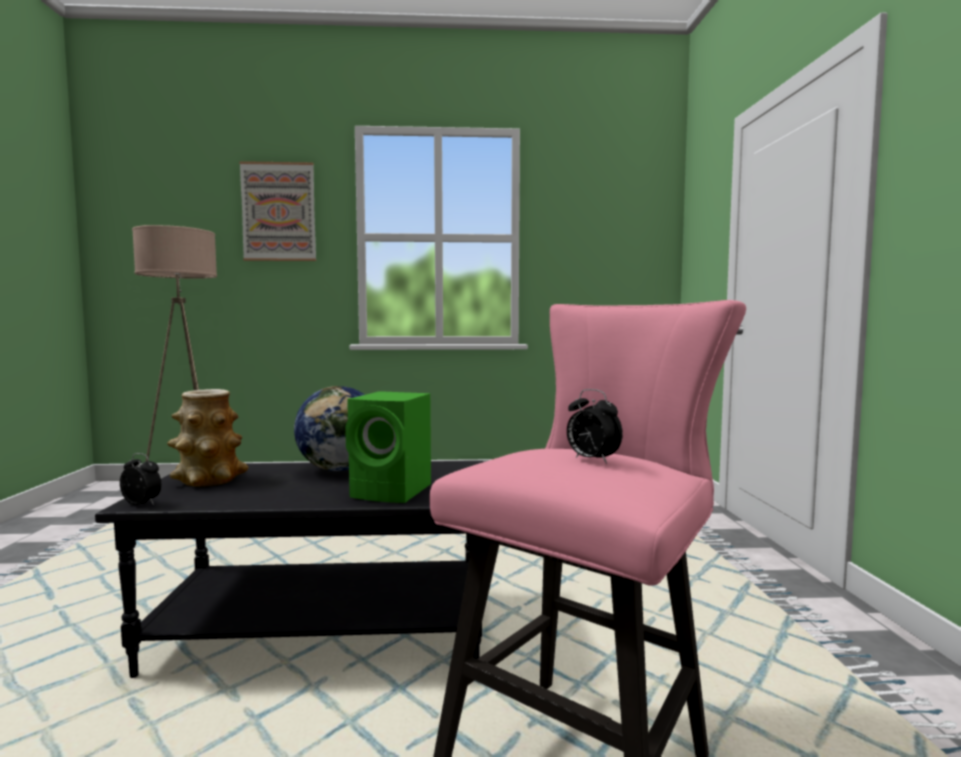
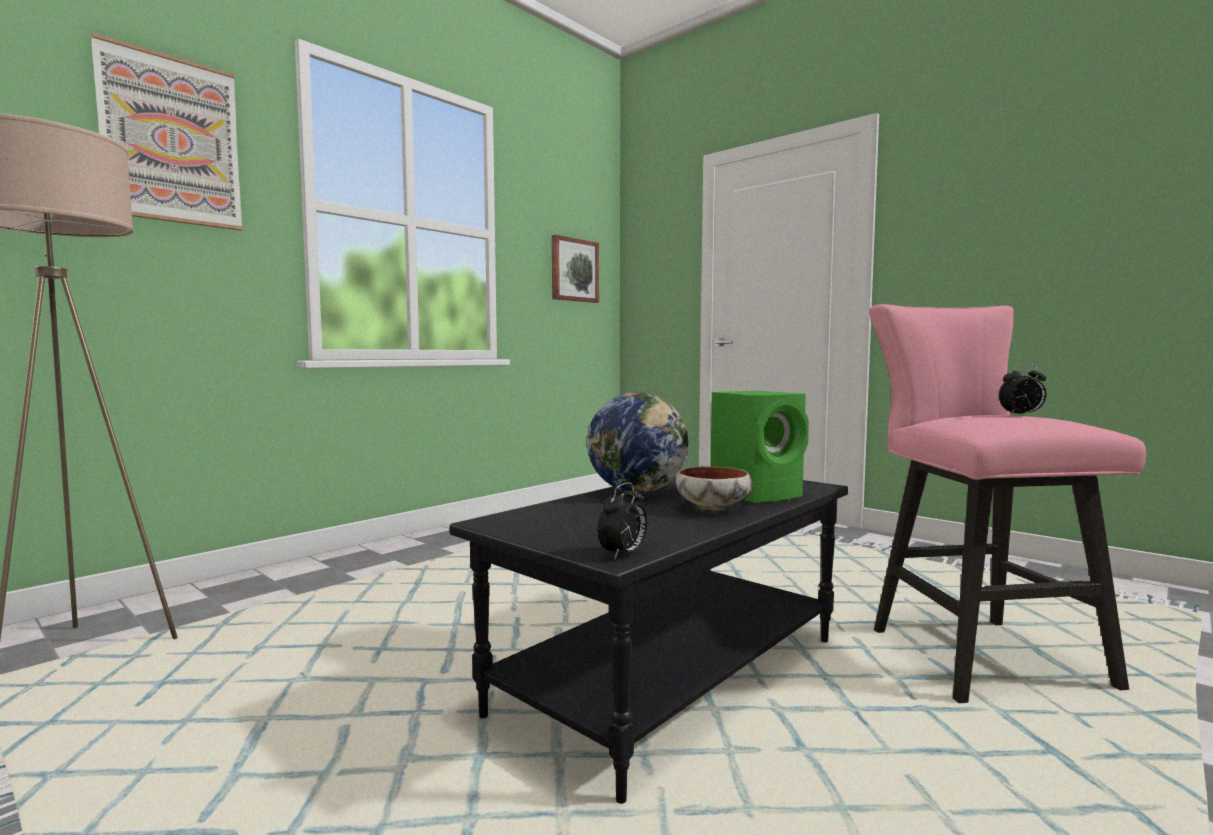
camera: 45 degrees left, 0 degrees up
(143, 504) = (623, 554): alarm clock -> alarm clock turned 150 degrees clockwise
(208, 480) = (568, 525): vase -> none
(312, 493) = (714, 508): none -> bowl
(614, 259) = (574, 270): none -> picture

